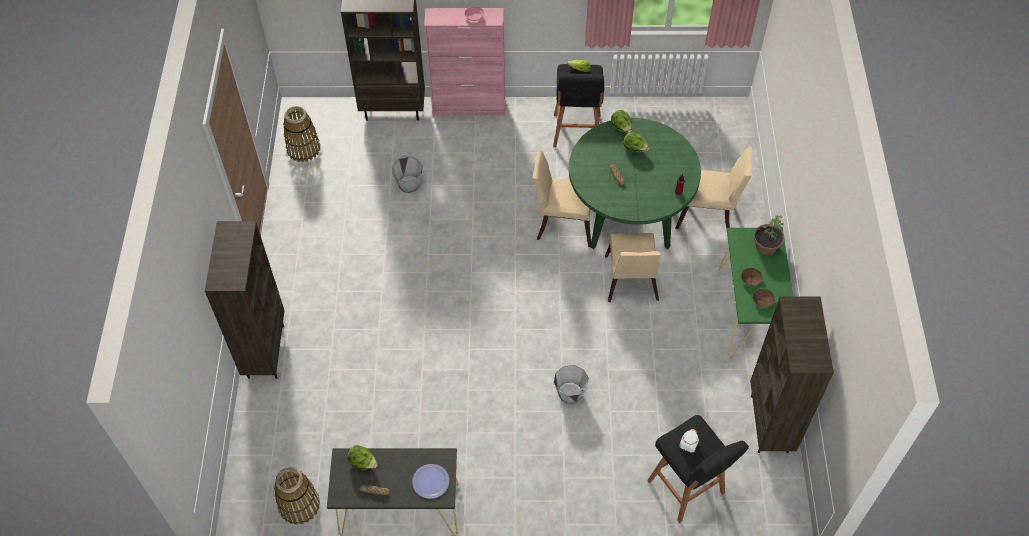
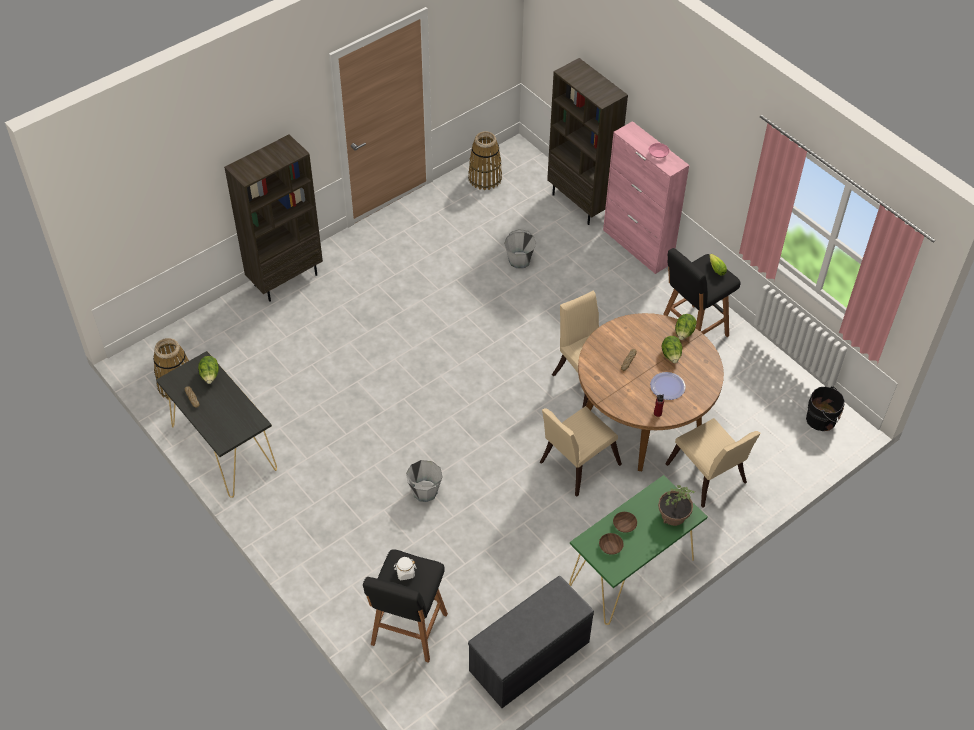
camera: 50 degrees right, 5 degrees down
(430, 481) = (228, 426): plate -> plate (667, 386)
(628, 217) = (642, 422): green dining table -> brown dining table
(716, 118) = (822, 419): none -> black bucket
(770, 424) = (529, 657): brown bookcase -> grey bench

